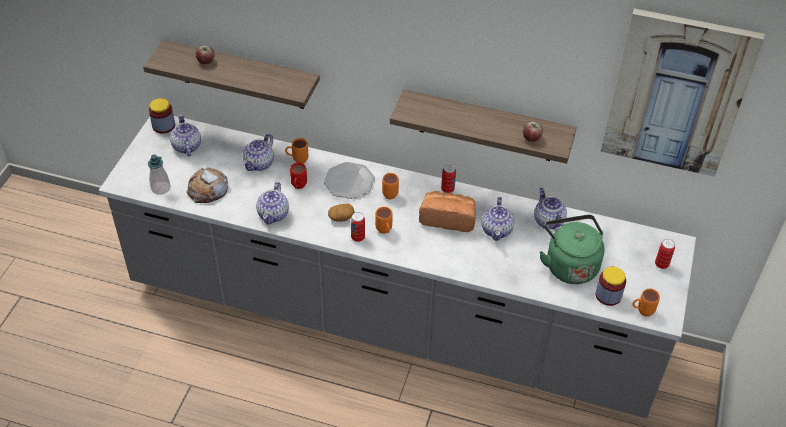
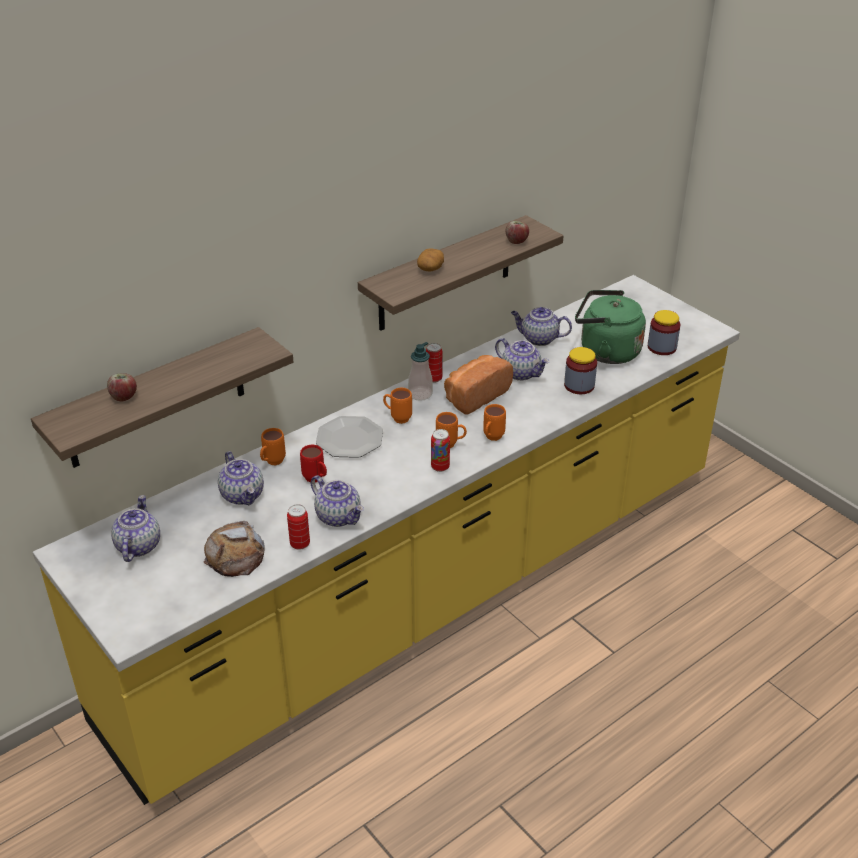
camera: 55 degrees left, 10 degrees down
(161, 188) = (186, 598): soap dispenser -> soap dispenser (420, 394)
(163, 126) = (74, 552): jar -> jar (579, 385)
(186, 146) = (138, 545): teapot -> teapot turned 75 degrees clockwise
(341, 217) = (398, 467): potato -> potato (430, 268)
(390, 319) = (428, 592): grey counter -> yellow counter
(641, 311) = (696, 338): orange mug -> orange mug (491, 438)
(661, 264) = (649, 304): can -> can (300, 544)
(676, 94) = (602, 117): picture -> none

